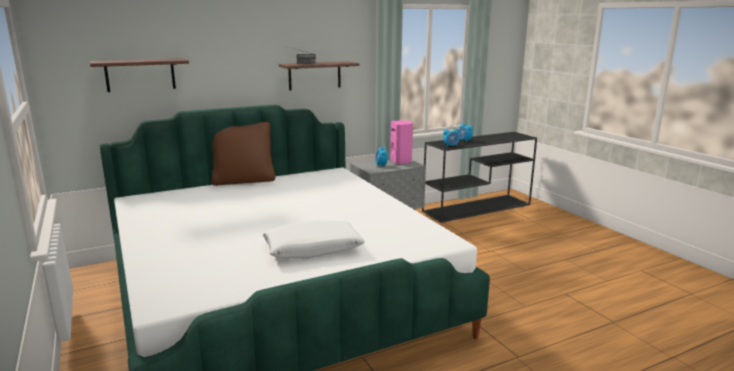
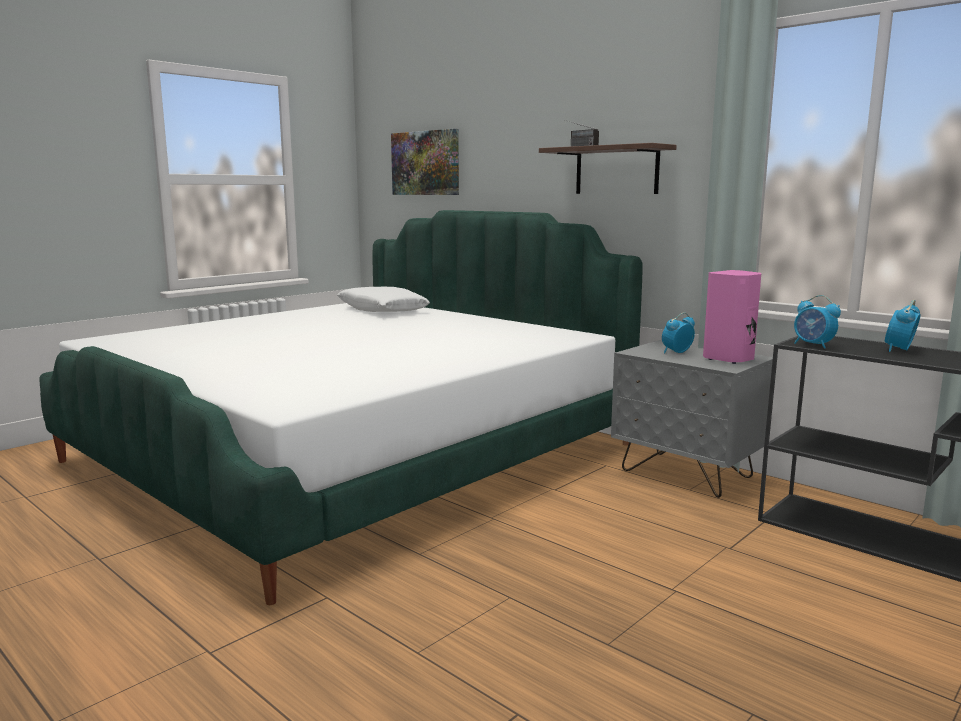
camera: 70 degrees right, 5 degrees down
(140, 75) = (425, 163): shelf -> picture
(243, 180) = (477, 315): brown pillow -> none
(313, 249) = (242, 358): white pillow -> white pillow (382, 310)

